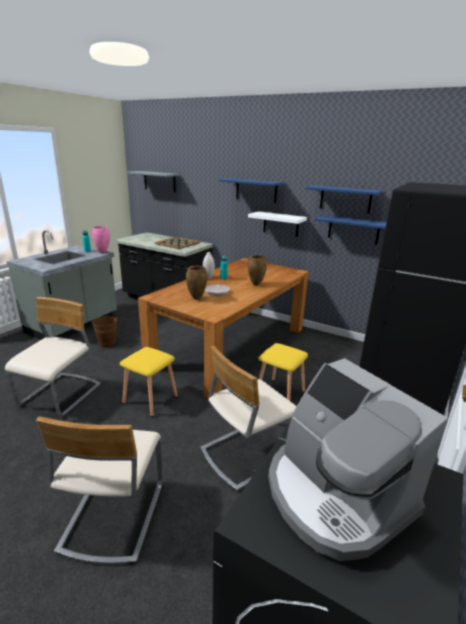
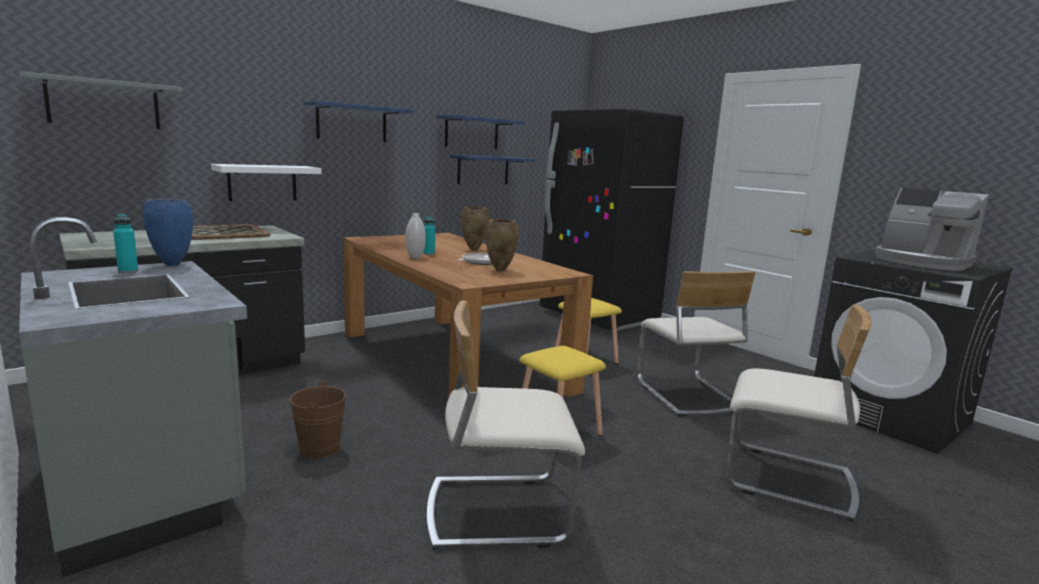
camera: 70 degrees left, 10 degrees down
(61, 395) = (497, 511): beige chair -> beige chair turned 45 degrees counterclockwise
(103, 252) = (173, 265): pink vase -> blue vase
(281, 224) = (395, 173): white shelf -> white shelf (262, 182)
(335, 494) = (922, 262): coffee machine -> coffee machine turned 60 degrees clockwise

